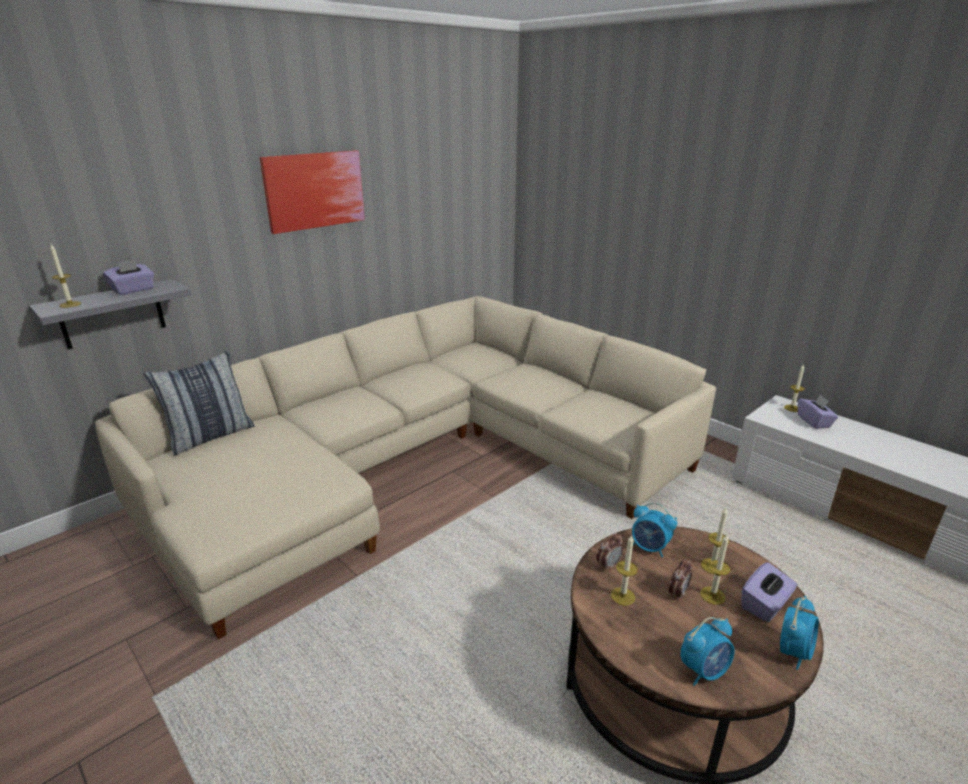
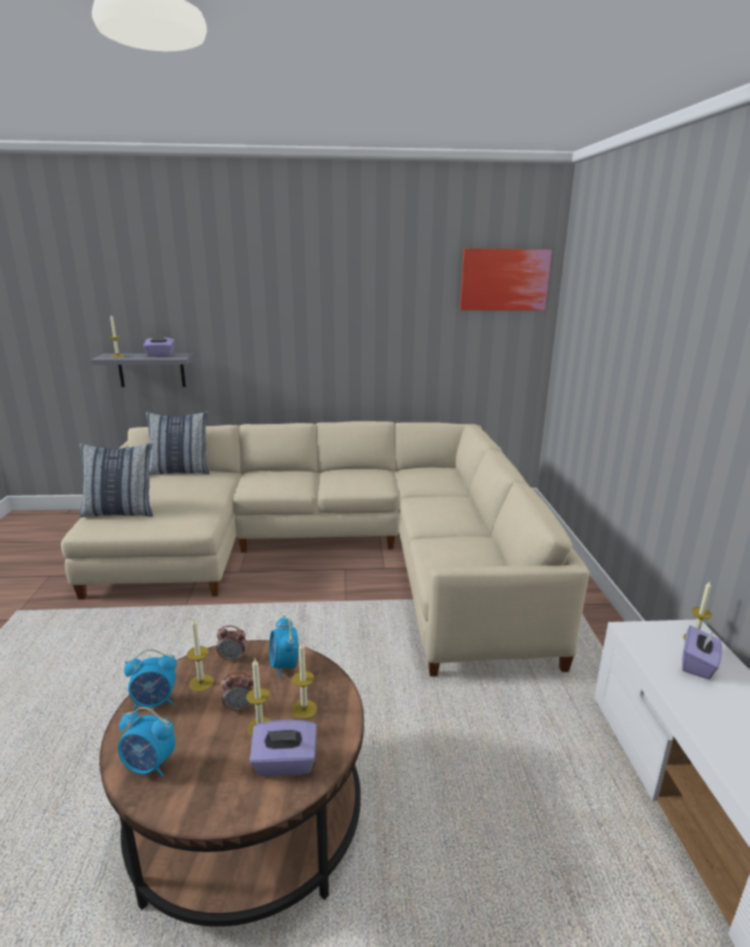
camera: 40 degrees right, 5 degrees down
(223, 508) = (120, 512): none -> pillow
(314, 190) = (317, 301): picture -> picture (504, 280)
(793, 652) = (233, 810): alarm clock -> alarm clock (155, 702)

